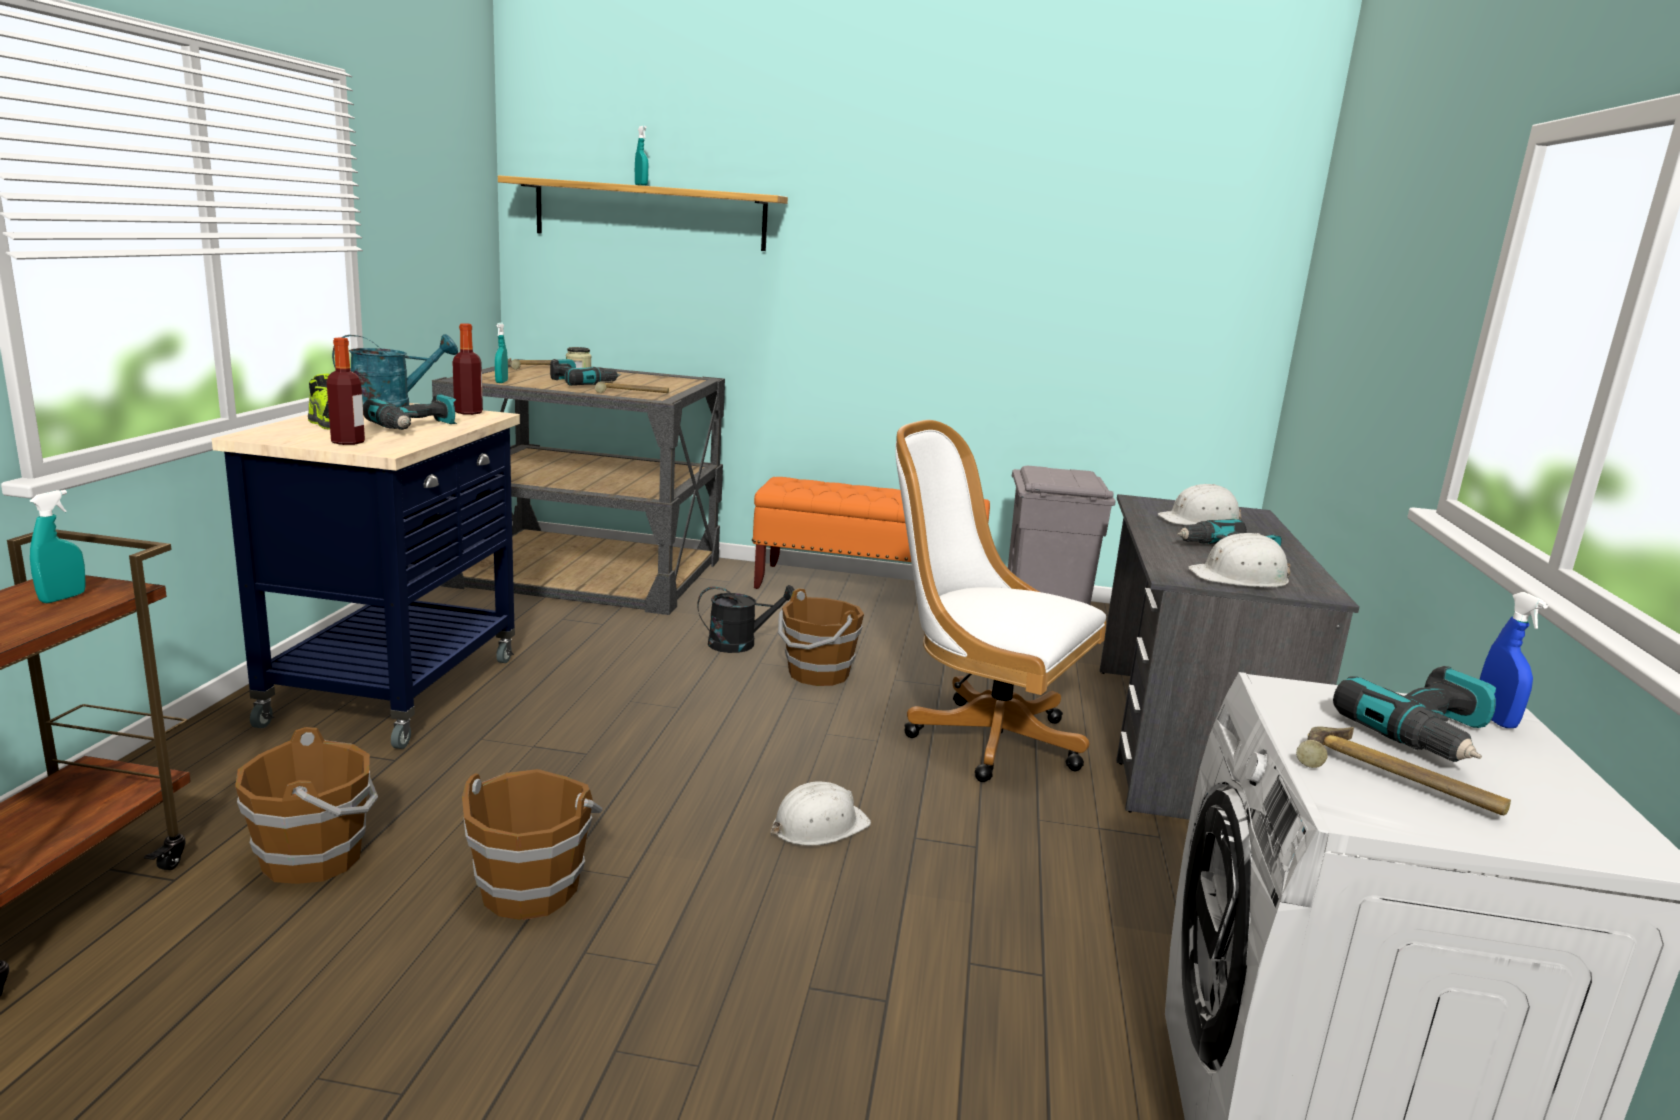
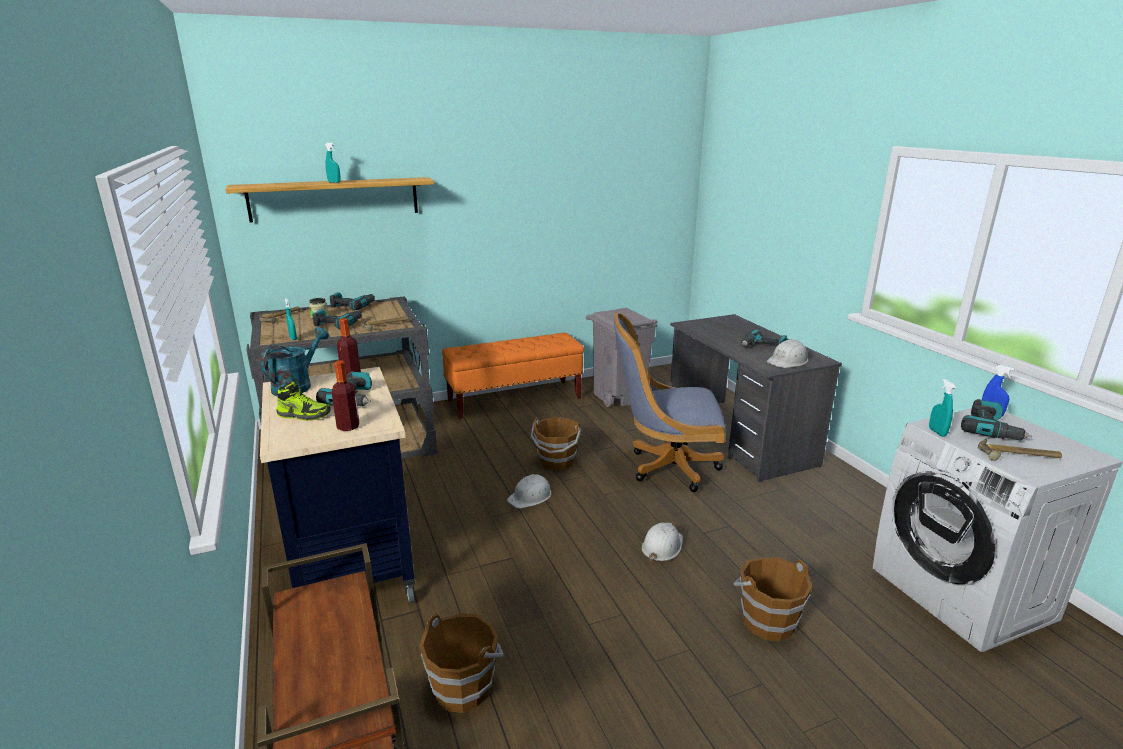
camera: 30 degrees left, 5 degrees up
(63, 598) = (328, 608): turquoise spray bottle -> turquoise spray bottle (937, 432)
(530, 889) = (590, 644): brown bucket -> brown bucket (767, 621)
(639, 374) = (353, 306): none -> power drill
(741, 644) = (498, 458): black watering can -> none
(979, 737) = (665, 468): white office chair -> blue office chair
(1201, 521) = (725, 330): white hard hat -> white hard hat (530, 496)

